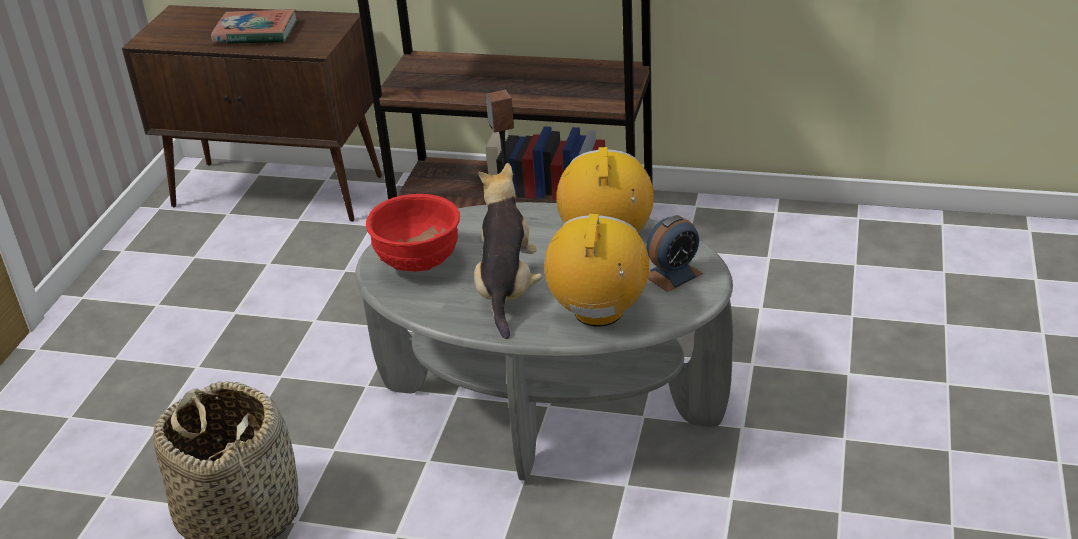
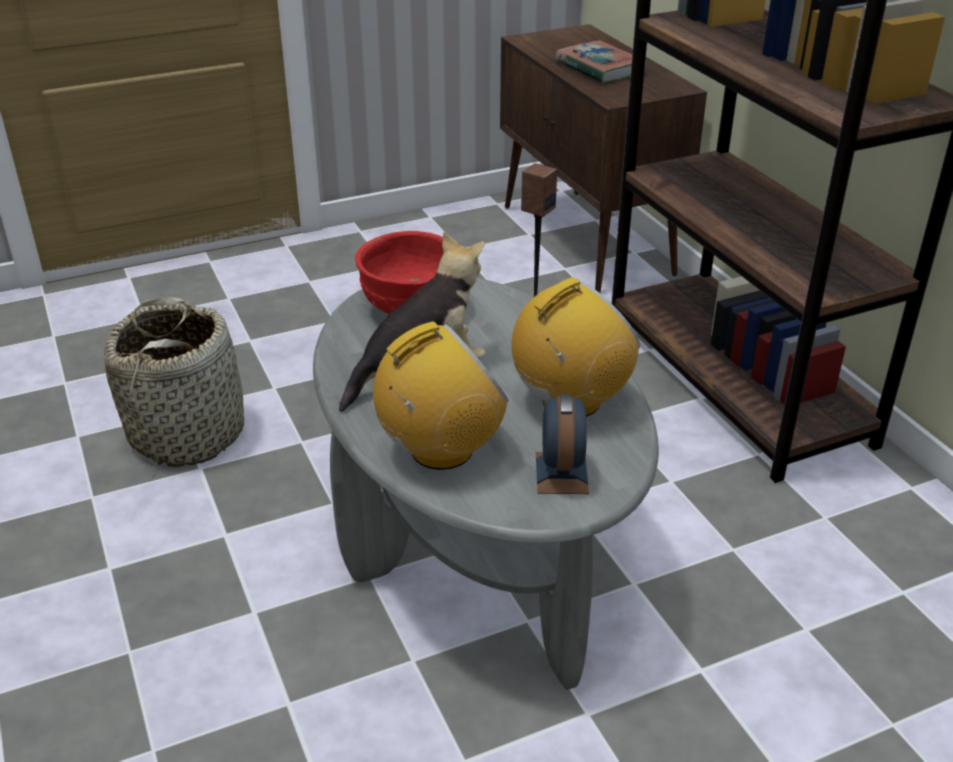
camera: 50 degrees right, 0 degrees up
(672, 274) = (561, 473): alarm clock -> alarm clock turned 105 degrees counterclockwise

